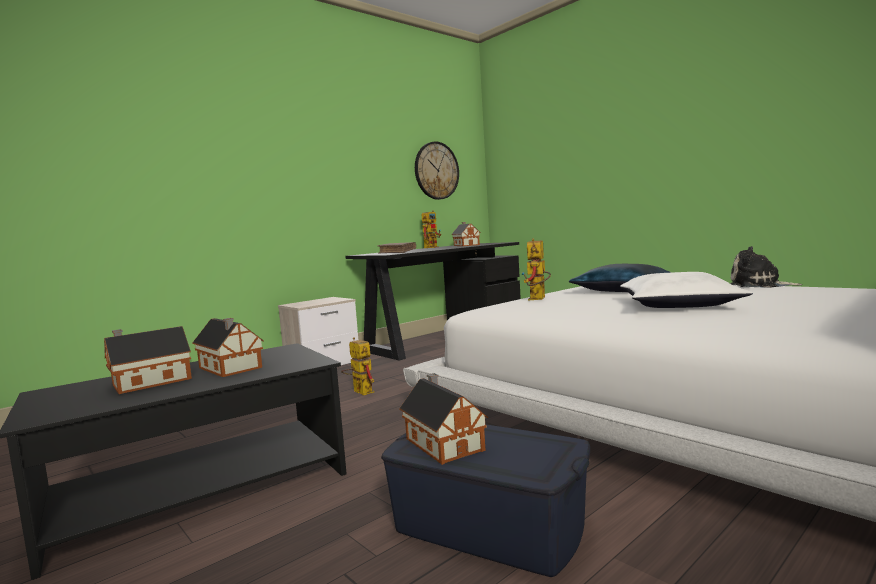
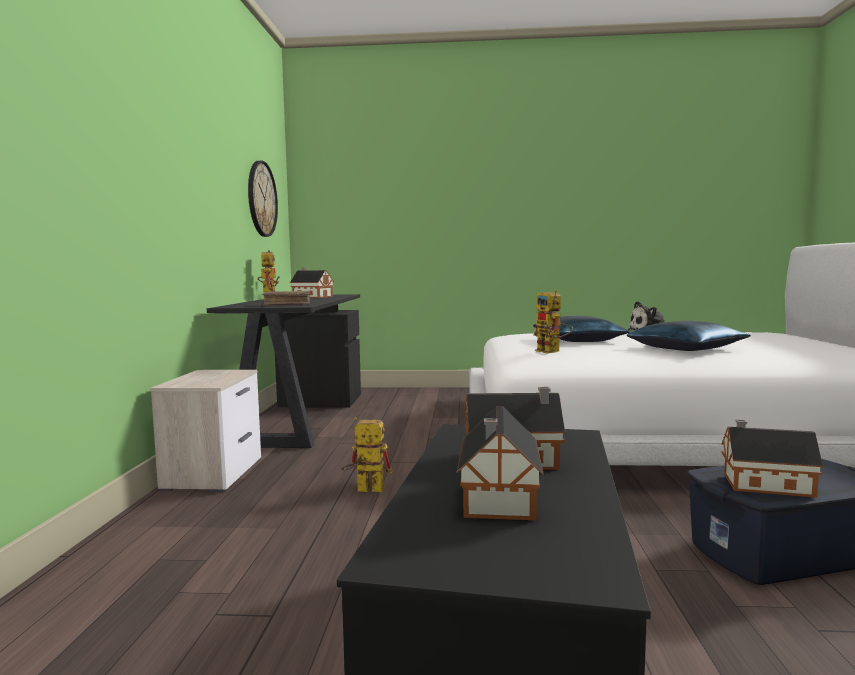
camera: 45 degrees left, 0 degrees up
(679, 305) = (686, 348): white pillow -> blue pillow

